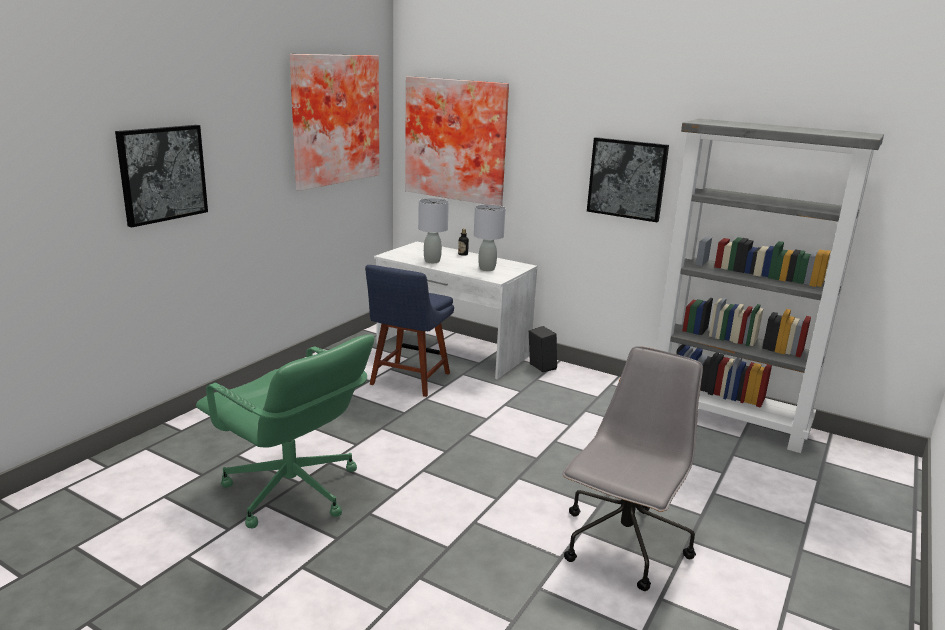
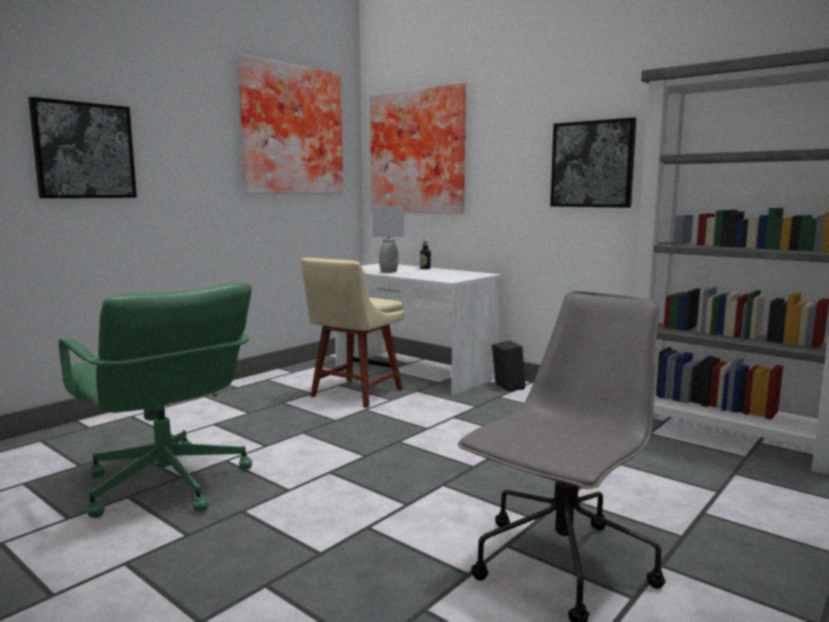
camera: 10 degrees right, 10 degrees down
(408, 380) = (354, 394): blue chair -> beige chair
(486, 269) = (443, 275): grey table lamp -> none

